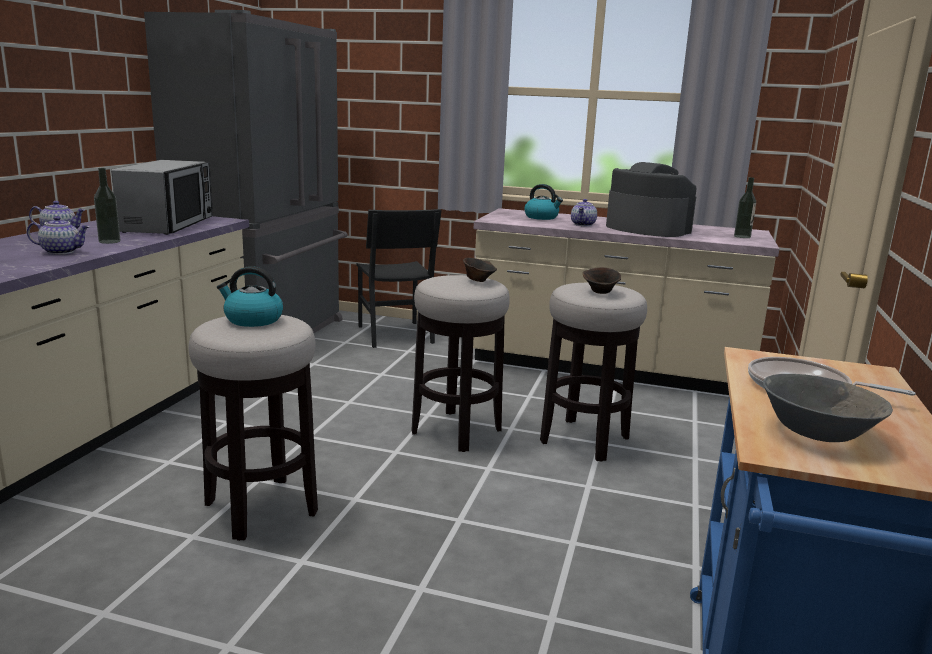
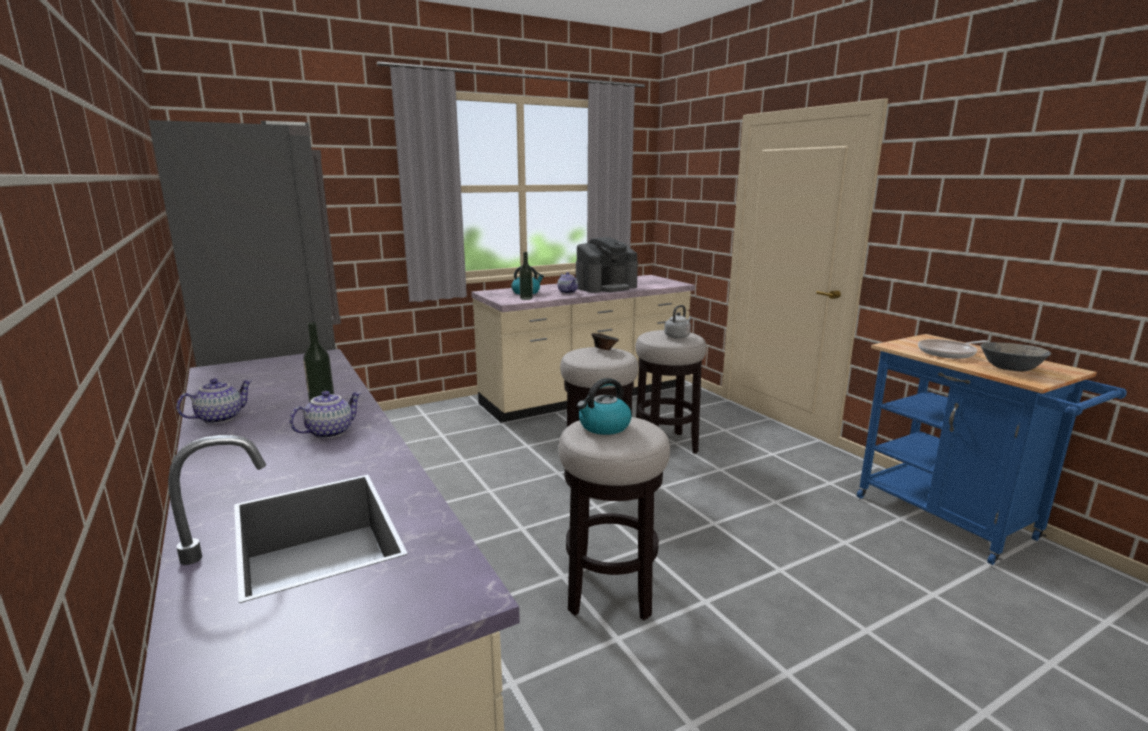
camera: 45 degrees left, 0 degrees up
(169, 224) = (293, 374): microwave -> none
(395, 334) = (402, 426): black chair -> none
(601, 292) = (678, 336): brown bowl -> grey kettle
(646, 229) = (606, 287): coffee machine -> coffee machine turned 150 degrees clockwise
(742, 236) = (658, 281): bottle -> bottle (526, 298)

